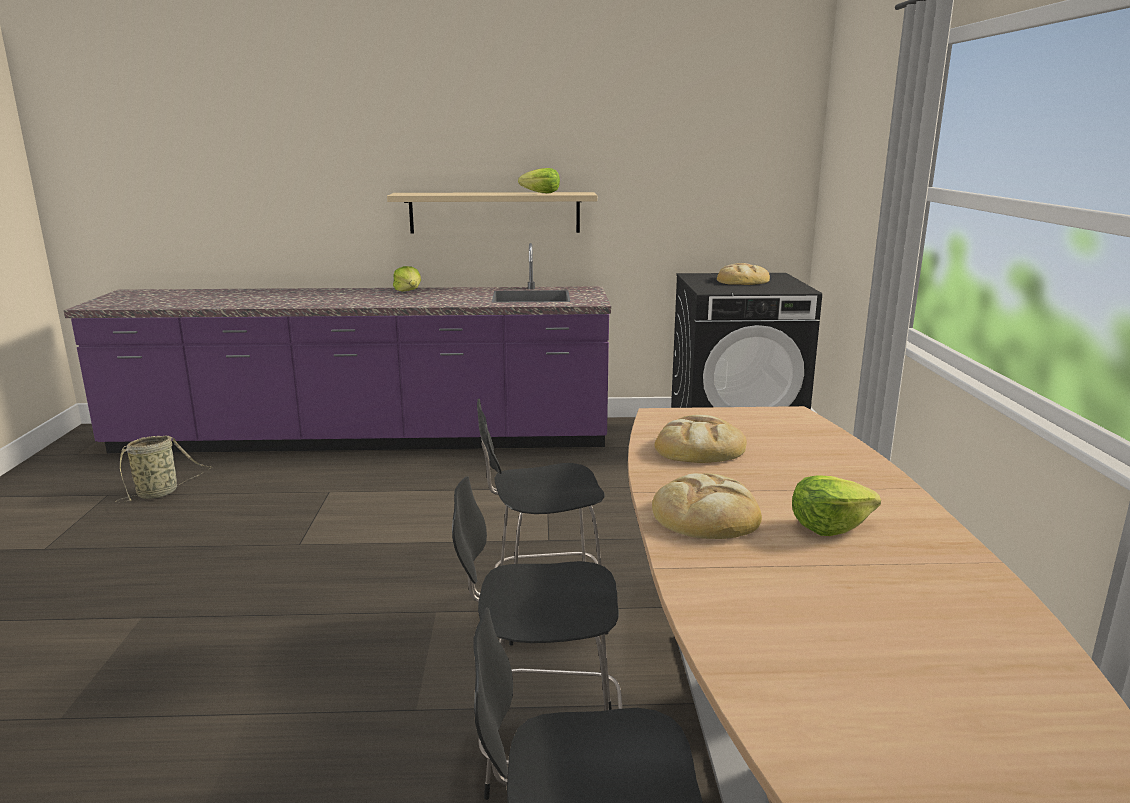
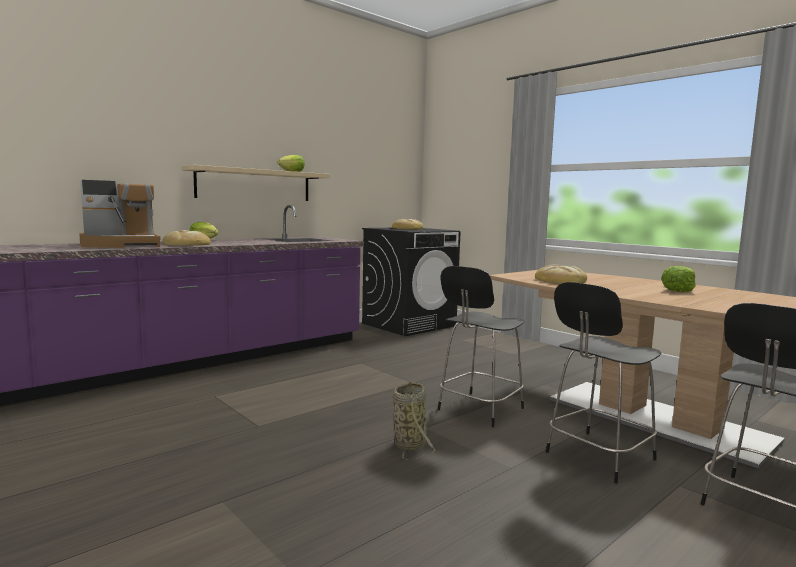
camera: 40 degrees left, 10 degrees down
(160, 493) = (45, 433): basket -> basket (409, 443)
(295, 298) = (121, 245): none -> coffee machine
(706, 514) = (638, 294): bread -> bread (187, 244)

